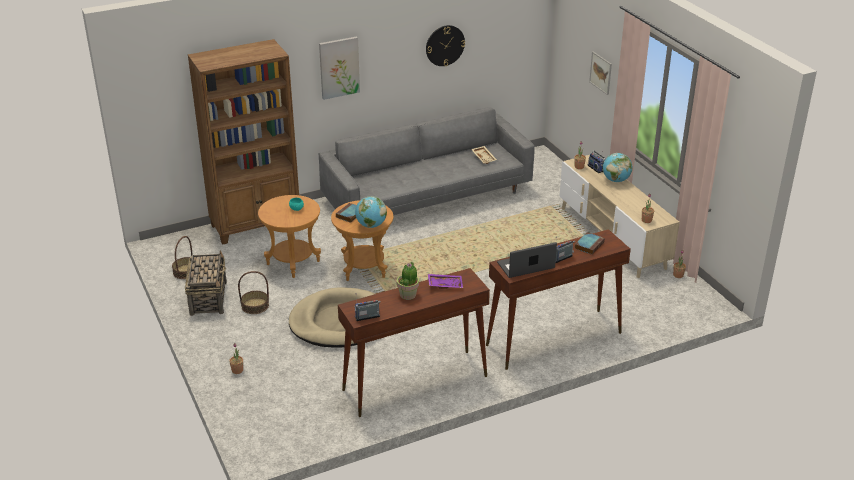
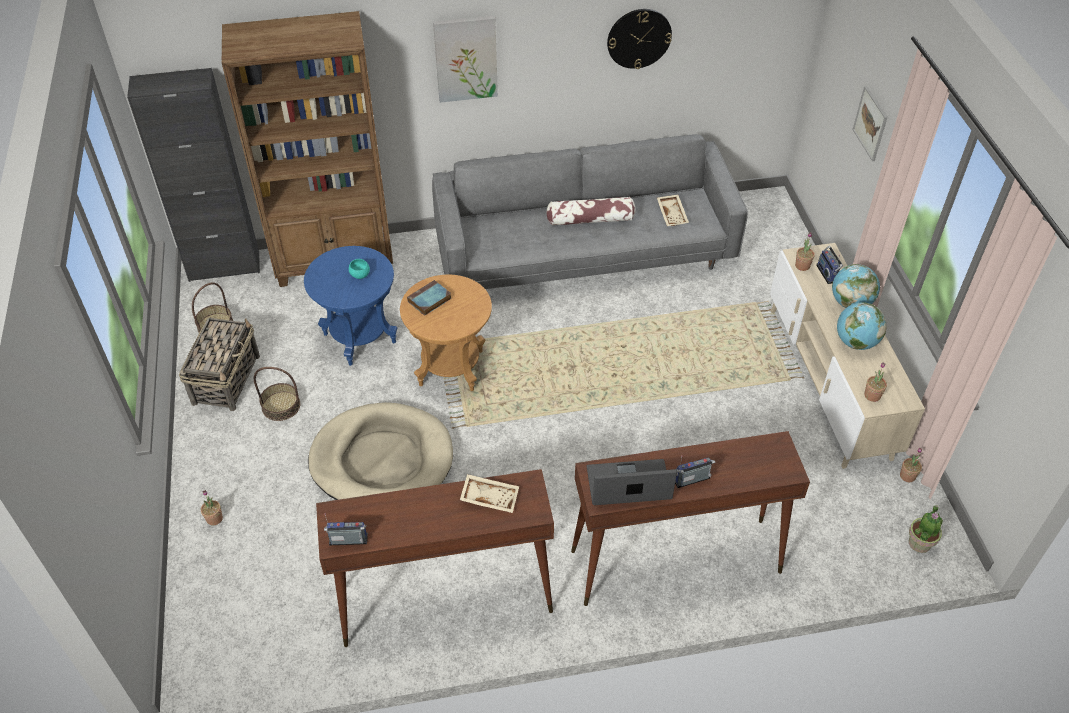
camera: 15 degrees right, 15 degrees up
(176, 239) = (224, 266): none -> black cabinet
(293, 262) = (360, 338): brown side table -> blue side table
(371, 225) = (451, 327): globe -> globe (855, 342)
(408, 294) = (426, 506): potted plant -> potted plant (920, 543)
(431, 168) = (590, 220): none -> pillow
(445, 284) = (490, 497): purple tray -> beige tray
(589, 245) = (745, 460): book -> none

